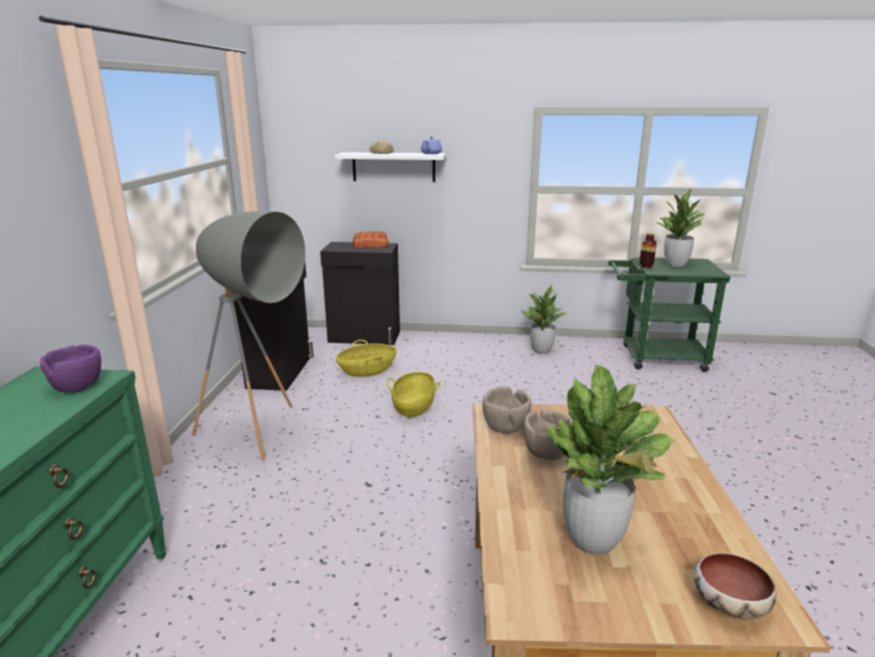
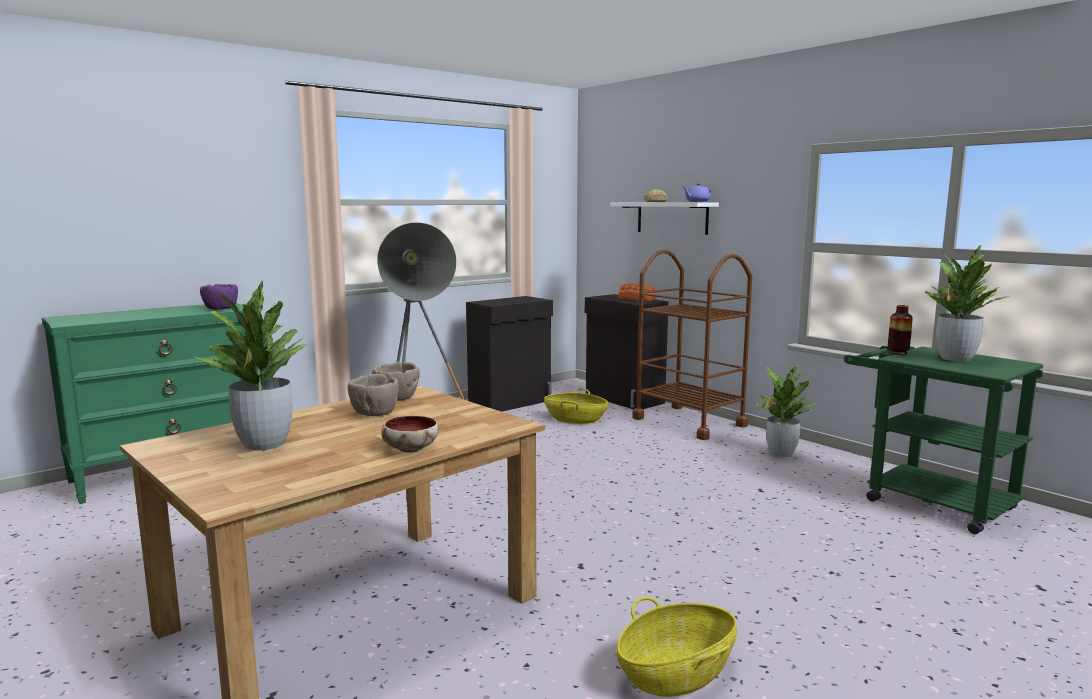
camera: 45 degrees right, 10 degrees down
(413, 406) = (558, 450): basket -> basket (676, 673)
(446, 343) = (689, 422): none -> brown cart
(728, 603) = (228, 487): bowl -> bowl (410, 449)

